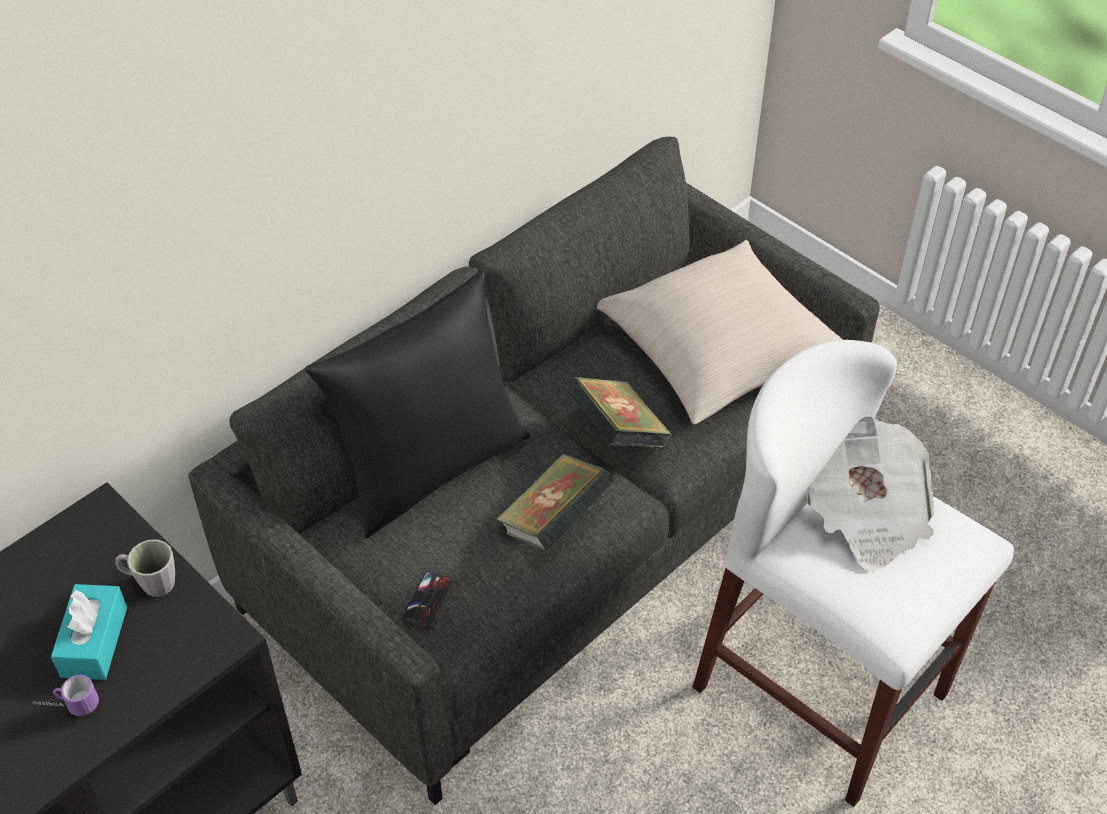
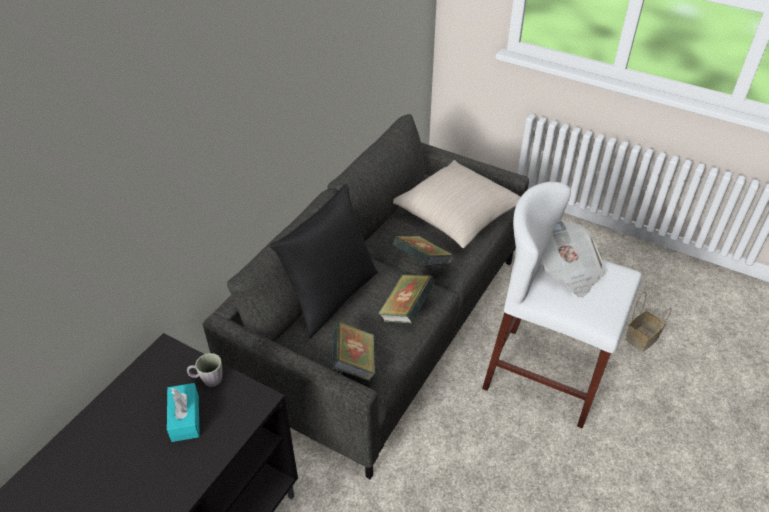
camera: 15 degrees left, 5 degrees down
(67, 706) = (181, 456): mug -> none
(427, 600) = (354, 363): phone -> book
(1041, 658) = (641, 337): none -> basket

